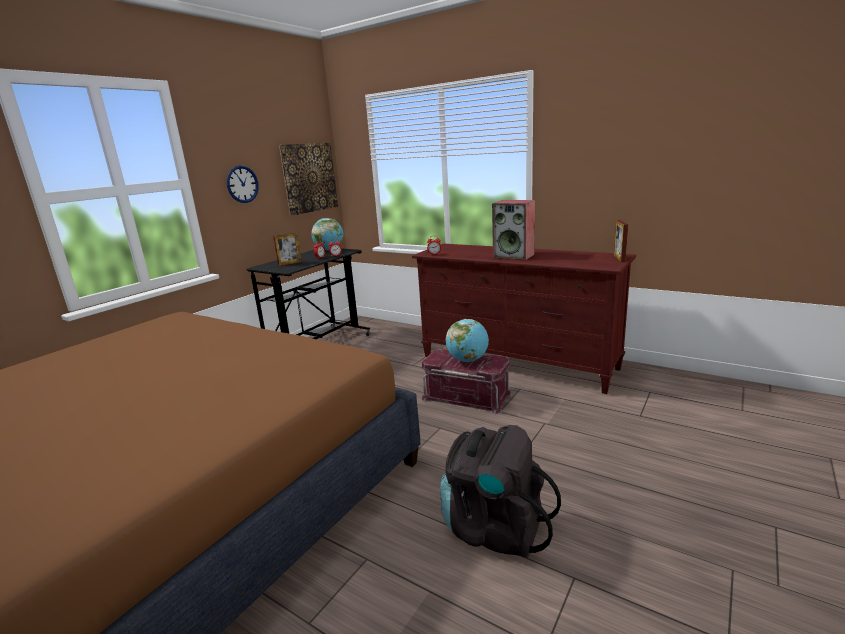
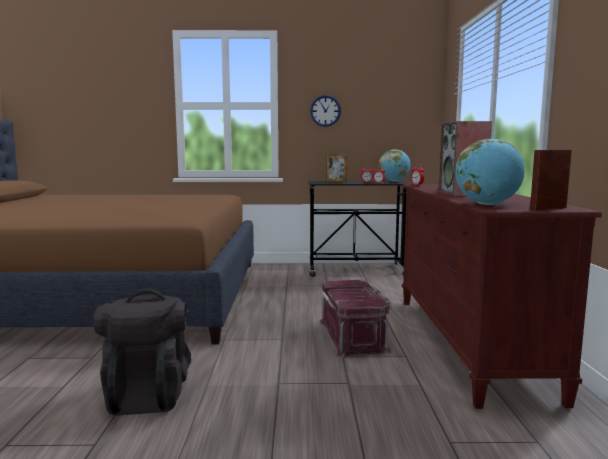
camera: 55 degrees right, 10 degrees down
(309, 178) = (402, 112): picture -> none
(468, 360) = (356, 293): globe -> globe (487, 204)

